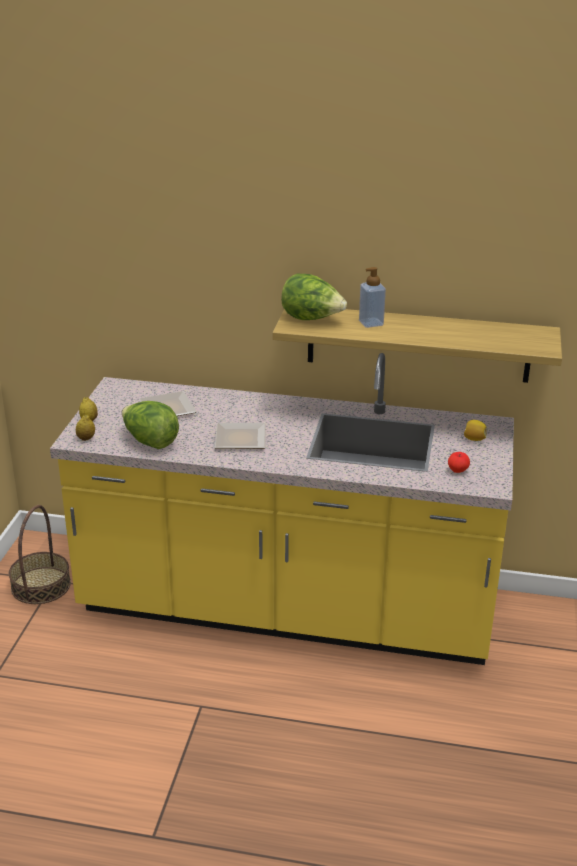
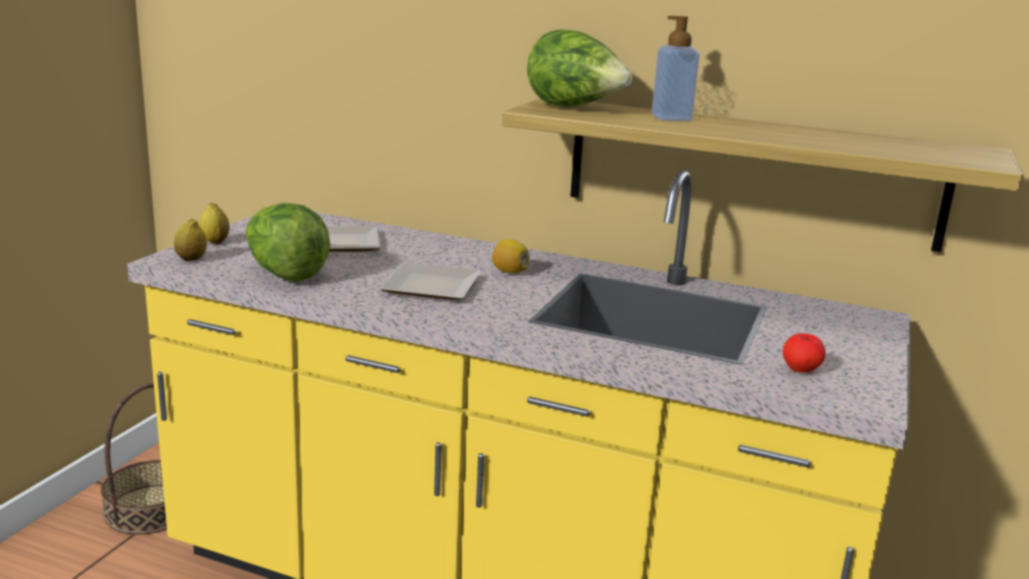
camera: 10 degrees right, 10 degrees down
(474, 439) = (836, 332): lemon -> lemon (510, 272)

